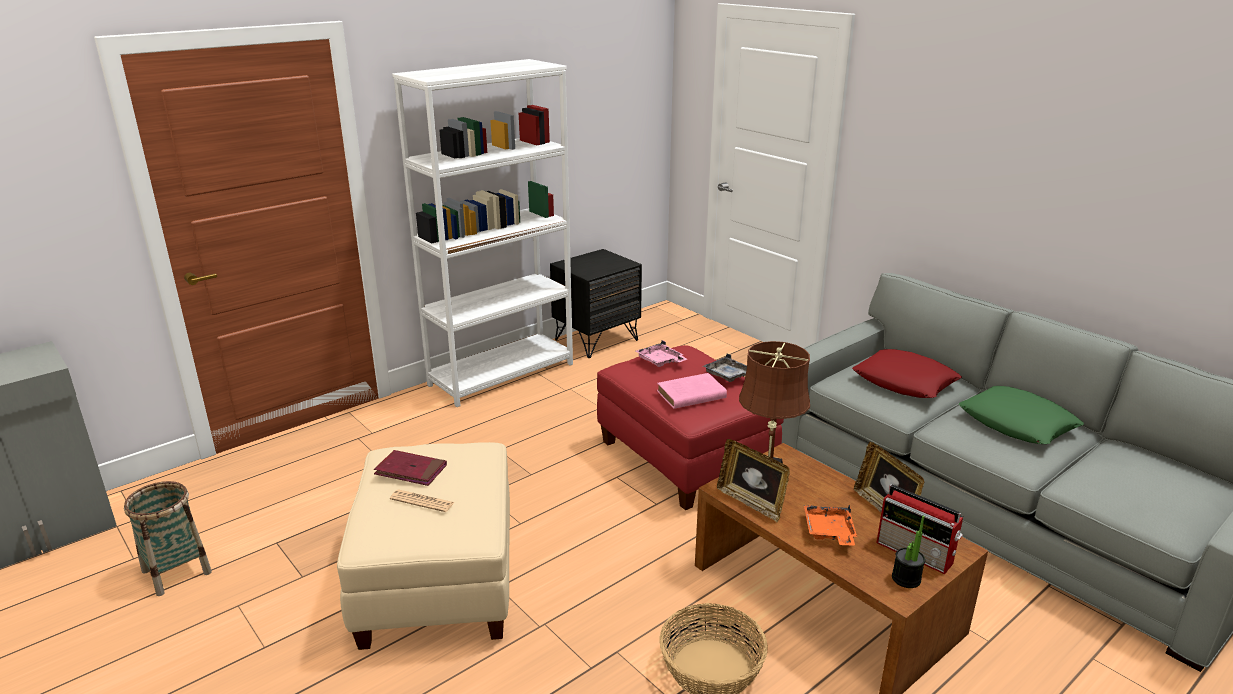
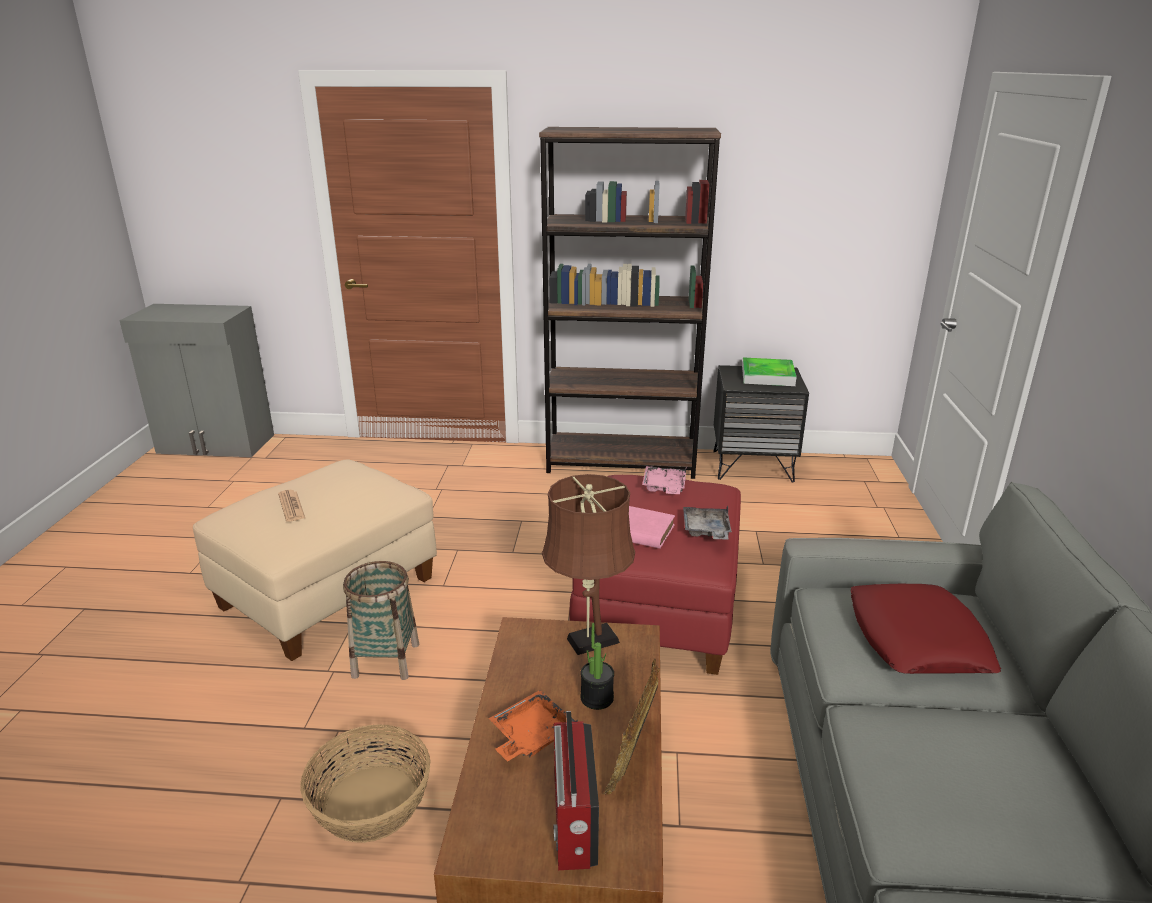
camera: 45 degrees right, 0 degrees up
(177, 571) = (230, 500): basket -> basket (386, 660)
(411, 471) = (325, 482): red book -> none
(502, 374) = (621, 462): white bookcase -> brown bookcase
(596, 260) = (767, 376): none -> tray
(751, 502) = (518, 659): picture frame -> none
(906, 579) = (510, 839): potted plant -> potted plant (597, 698)
(1017, 423) = (997, 780): green pillow -> none

